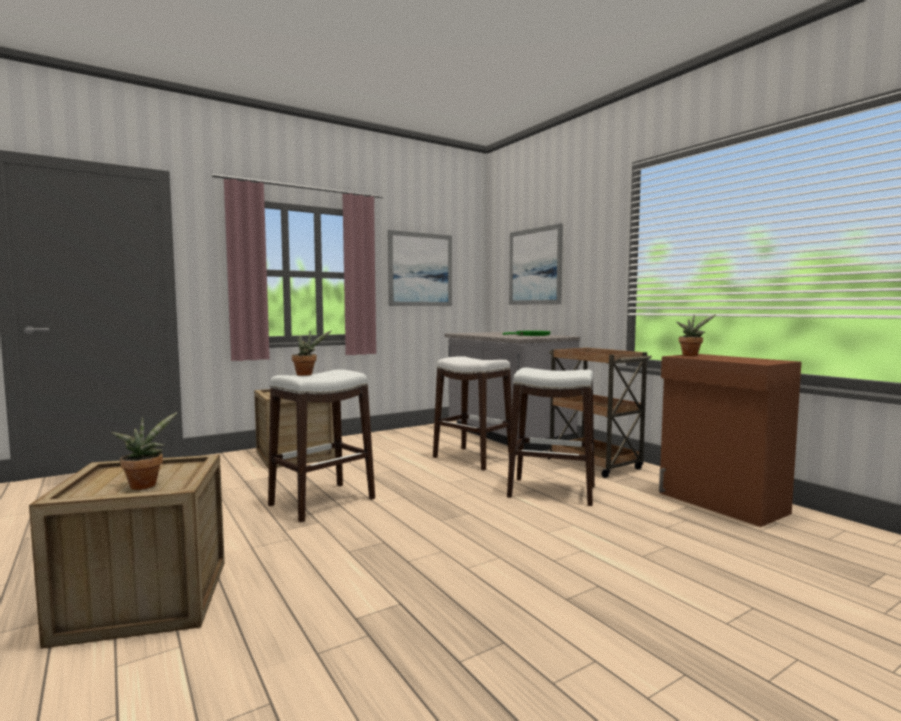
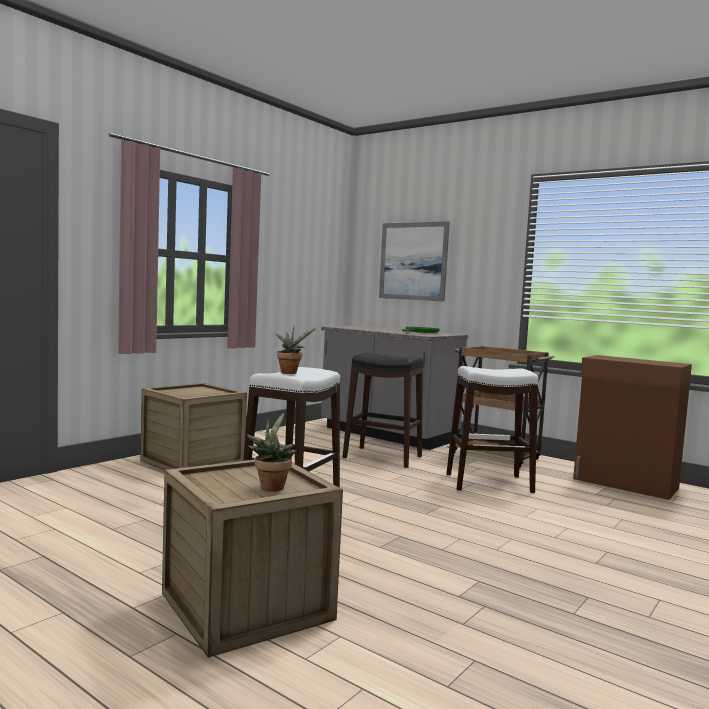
camera: 20 degrees left, 0 degrees up
(420, 269) = (293, 255): picture -> none
(473, 458) = (383, 457): white stool -> black stool
(691, 355) = (601, 356): potted plant -> none

